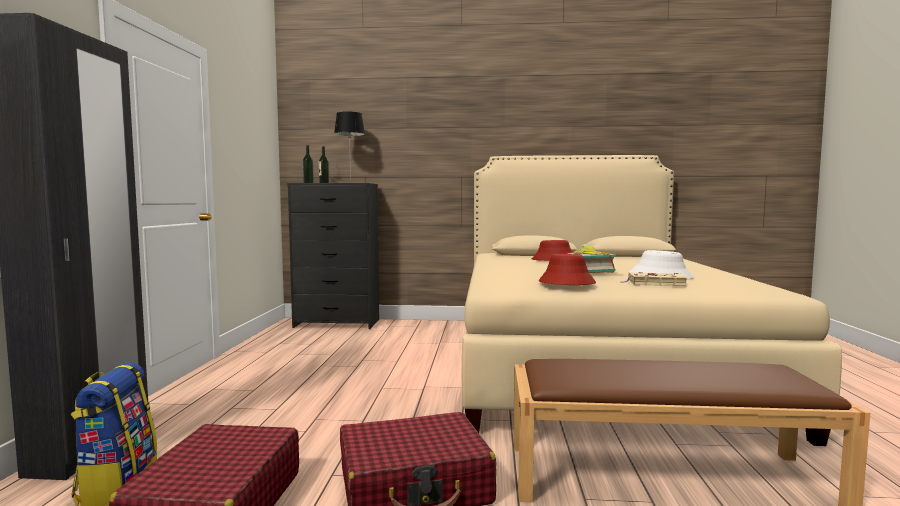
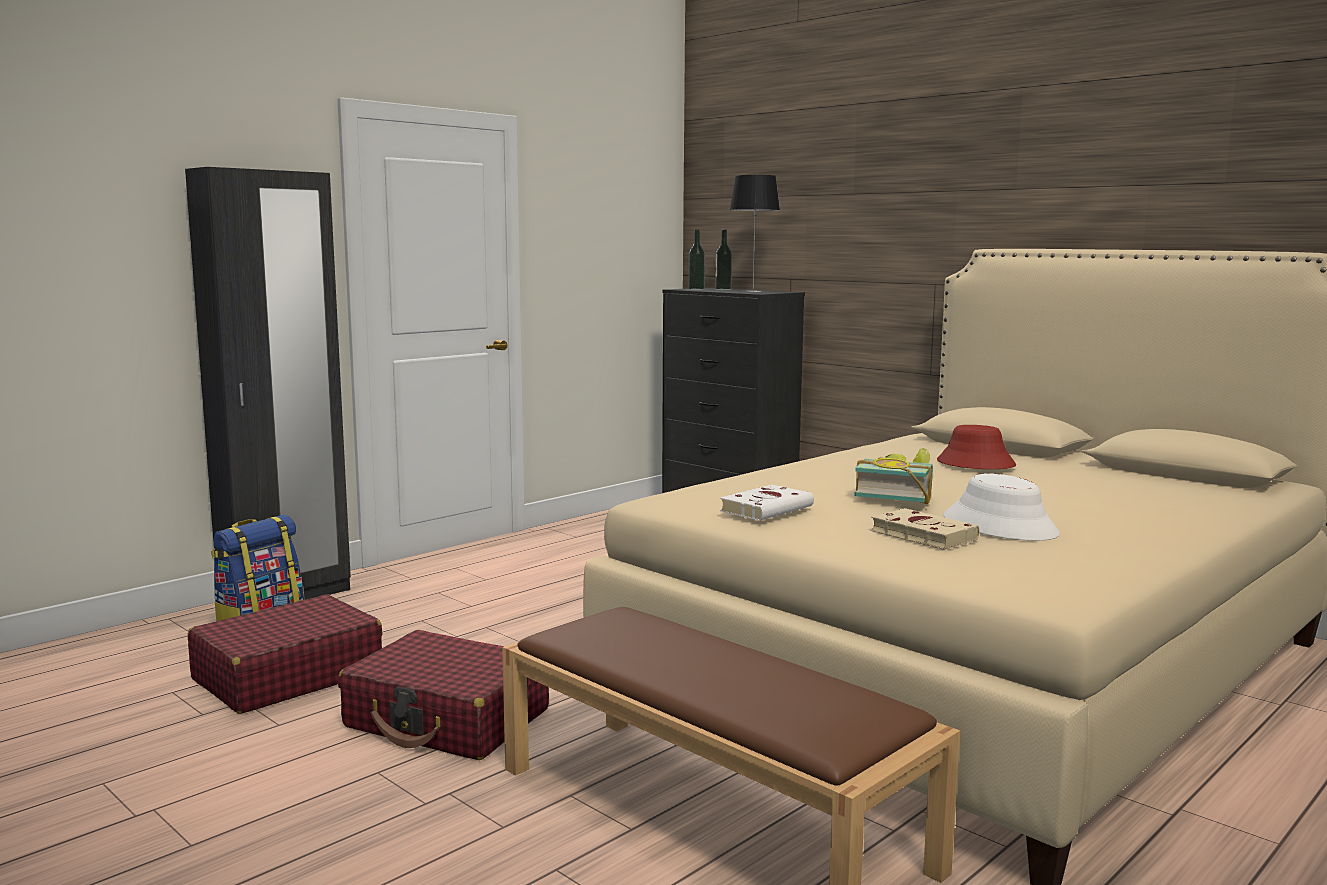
camera: 40 degrees right, 5 degrees up
(566, 283) = (768, 508): red hat -> white book

